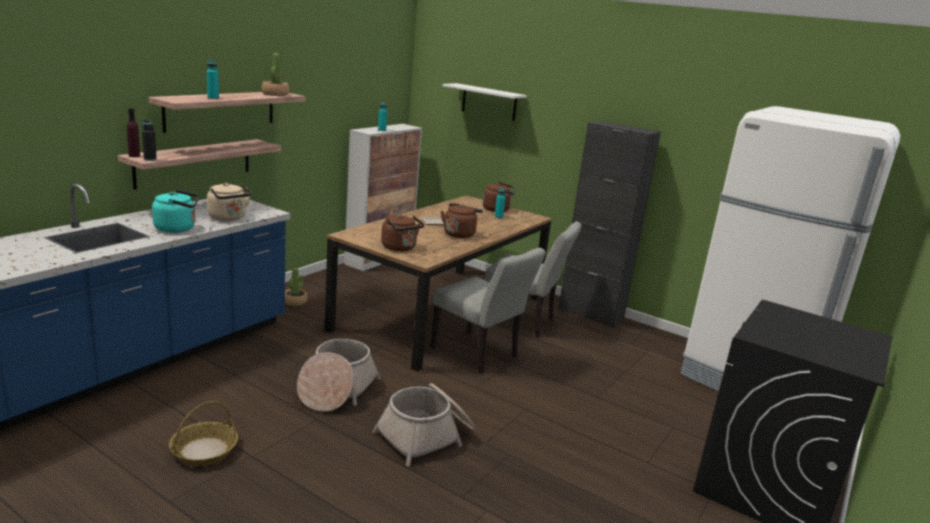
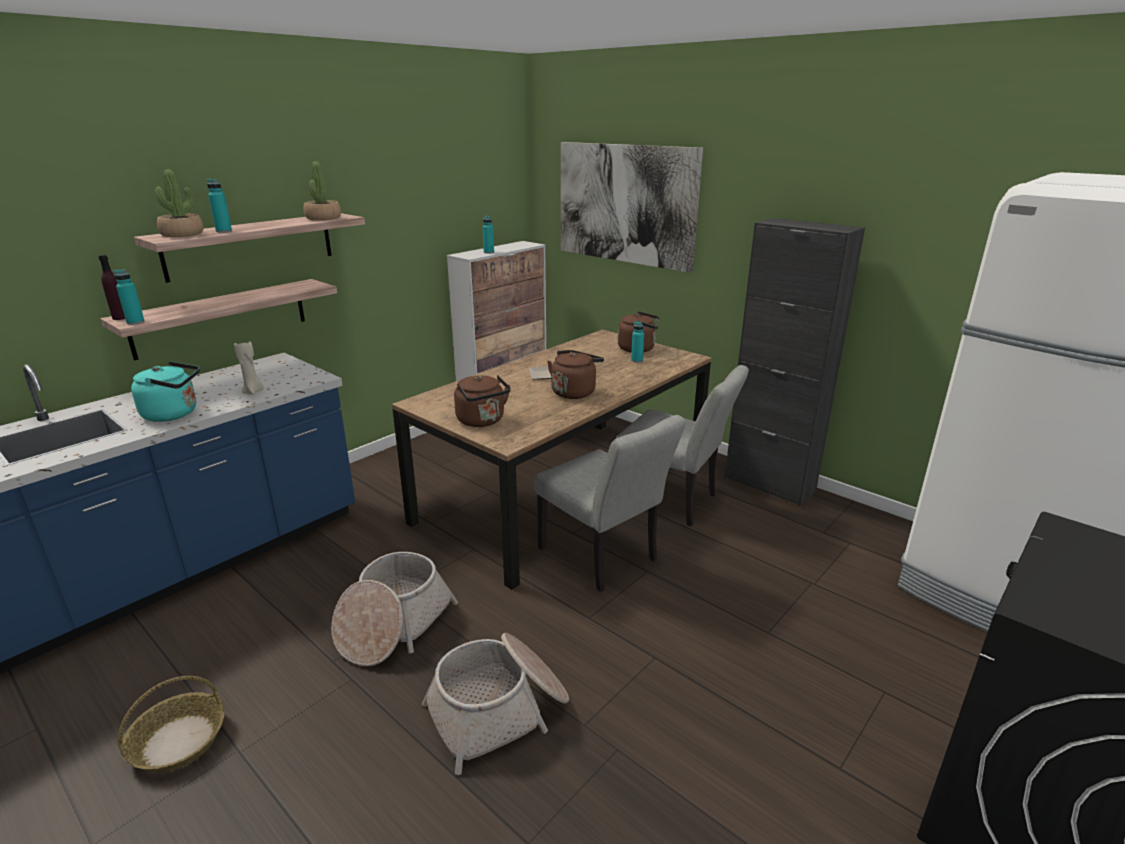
camera: 10 degrees right, 5 degrees up
(150, 159) = (135, 322): black bottle -> turquoise bottle
(228, 218) = (253, 392): beige kettle -> beige candle
(295, 302) = (382, 480): potted plant -> potted plant (182, 234)
(489, 102) = (625, 204): white shelf -> picture

